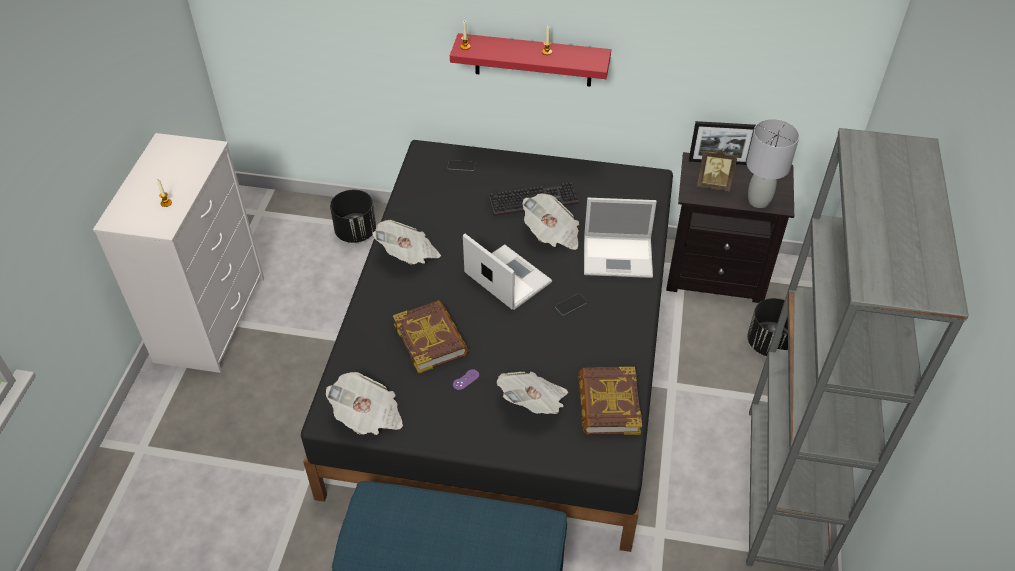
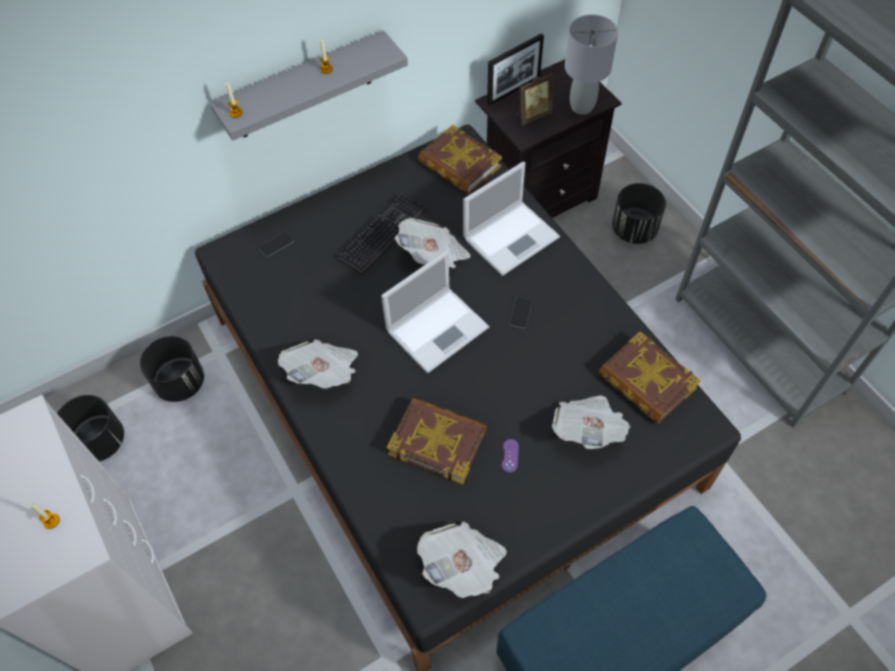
camera: 40 degrees left, 10 degrees up
(280, 234) = (100, 442): none -> black planter
(506, 277) = (439, 328): laptop -> laptop turned 135 degrees clockwise
(533, 60) = (303, 87): red shelf -> grey shelf
(633, 191) = (459, 165): none -> book

